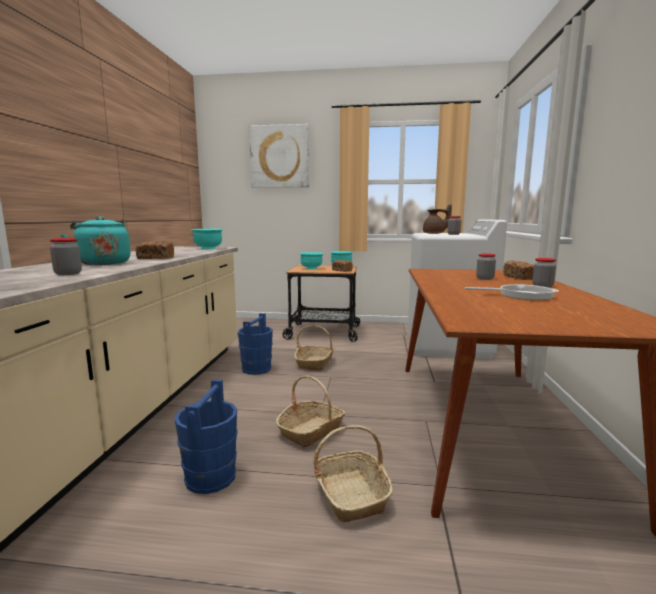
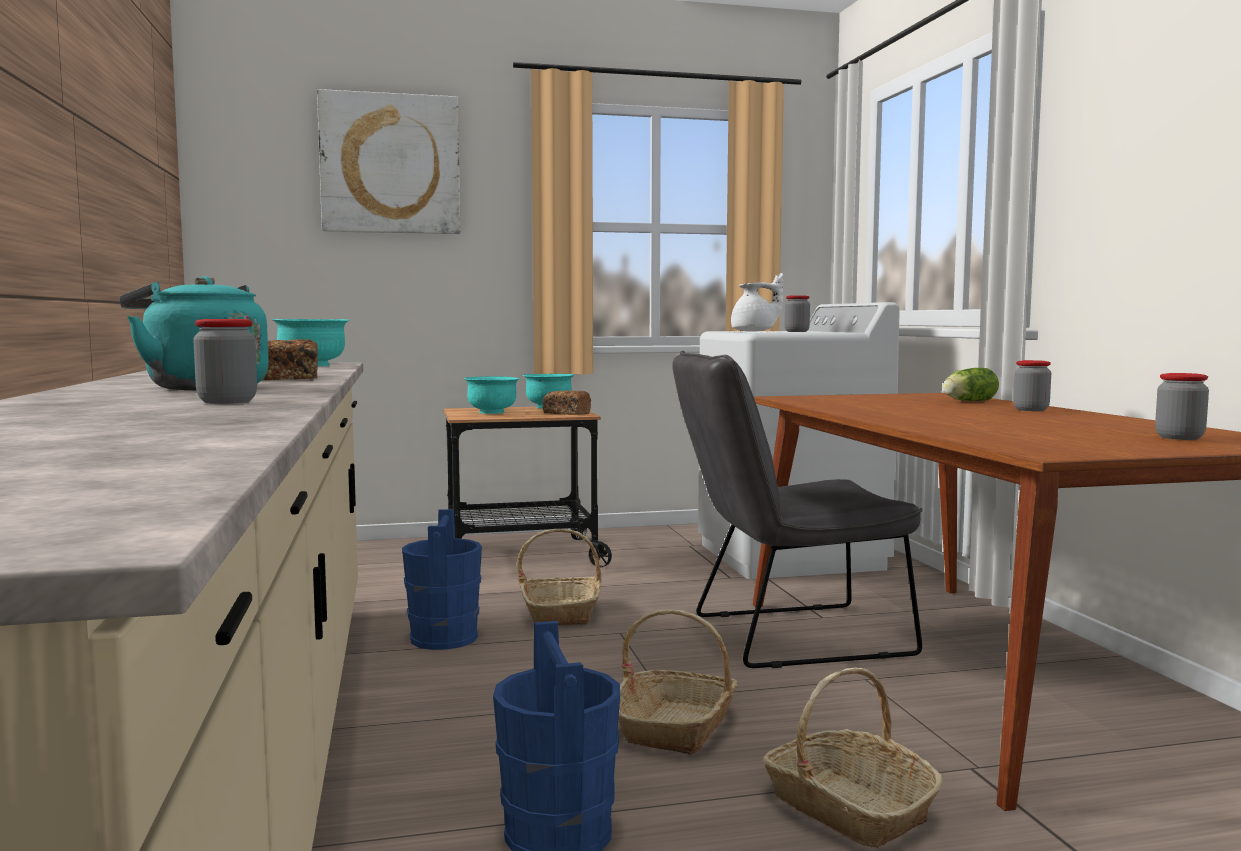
camera: 20 degrees left, 5 degrees down
(406, 390) = (786, 636): none -> grey chair
(435, 233) = (755, 331): brown teapot -> white teapot
(485, 278) = (920, 404): jar -> jar (1179, 437)
(519, 277) = (967, 401): bread -> lettuce
(521, 295) = (1031, 421): frying pan -> none

